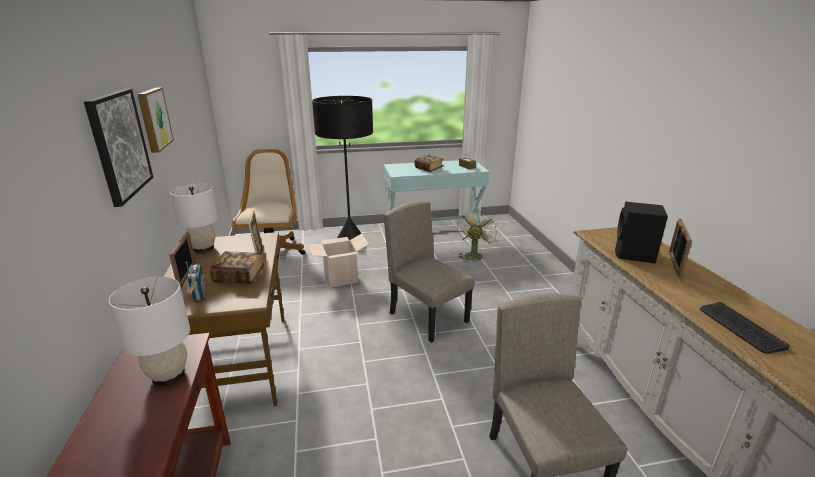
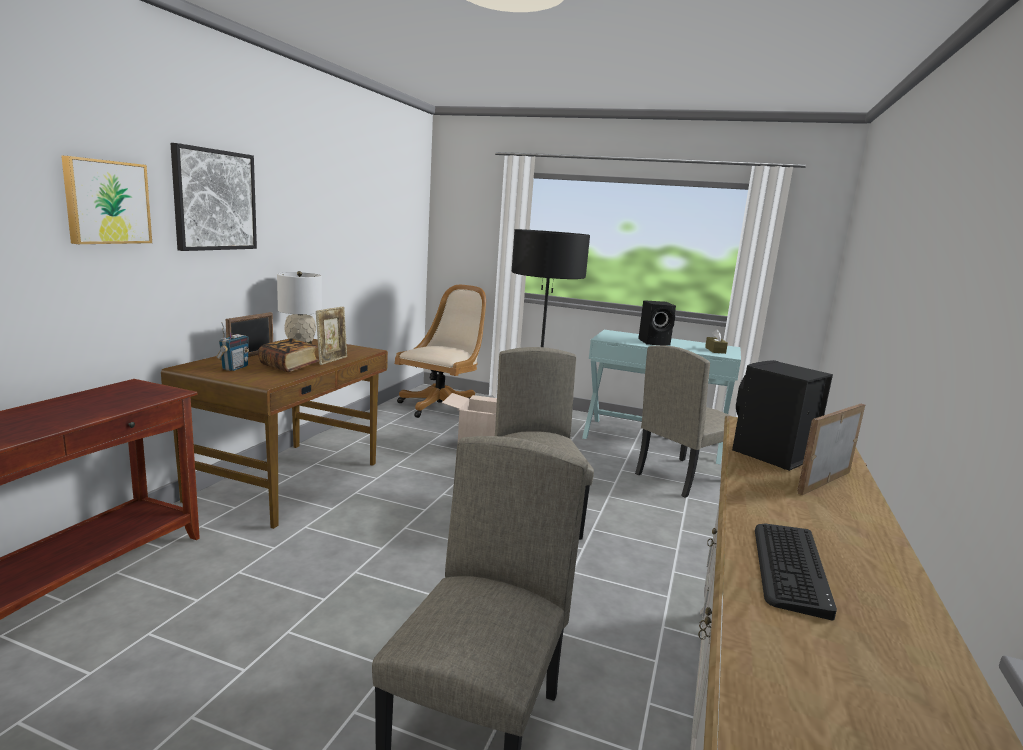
camera: 30 degrees right, 10 degrees down
(153, 119) = (290, 199): picture -> picture (106, 202)
(169, 375) = (117, 403): white table lamp -> none
(429, 169) = (655, 342): book -> black speaker
(473, 255) = (682, 477): green fan -> beige chair

